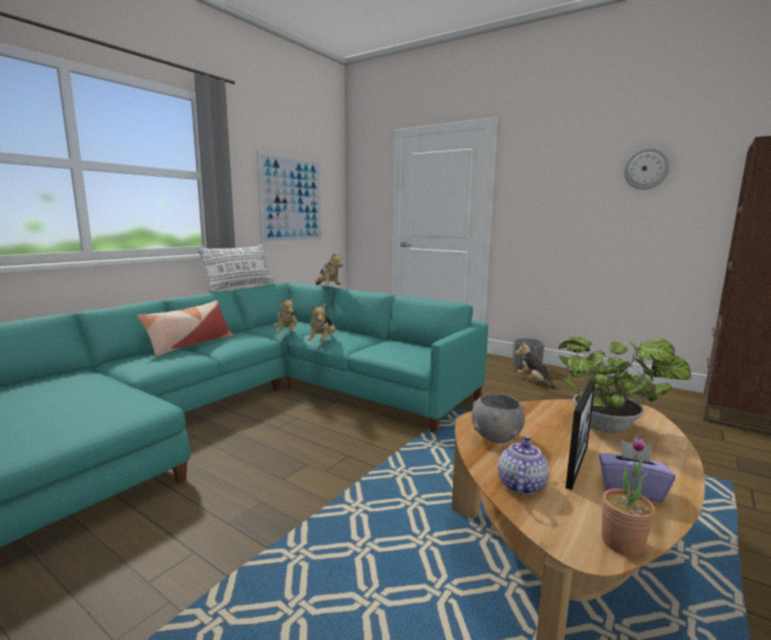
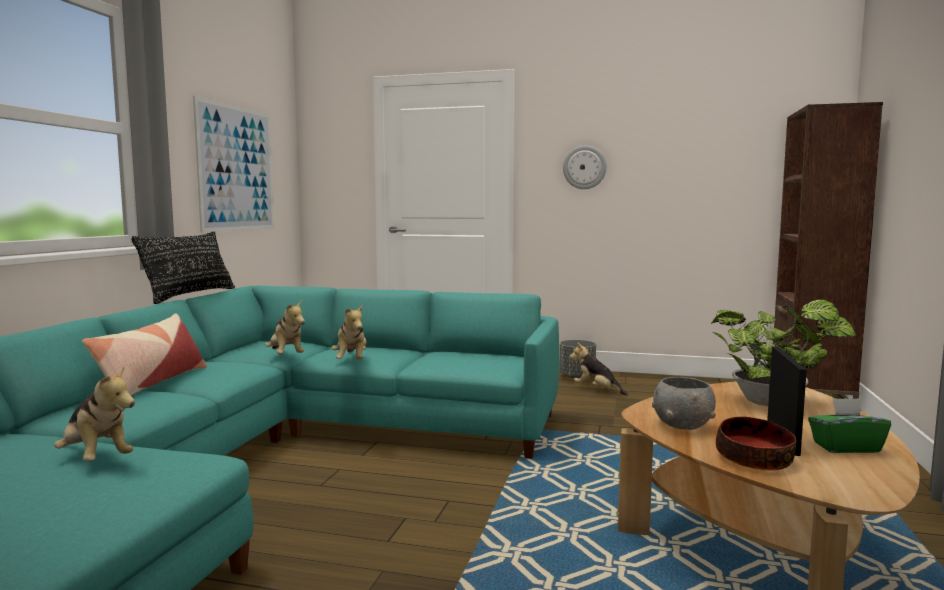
camera: 20 degrees left, 5 degrees down
(240, 287) = (190, 295): white pillow -> black pillow
(328, 288) = (325, 289): plush toy -> plush toy (95, 459)
(520, 484) = (753, 459): teapot -> bowl
(622, 542) = (883, 485): potted plant -> none
(630, 489) = (845, 447): purple tissue box -> green tissue box
(646, 168) = (690, 135): wall clock -> wall clock (584, 167)

